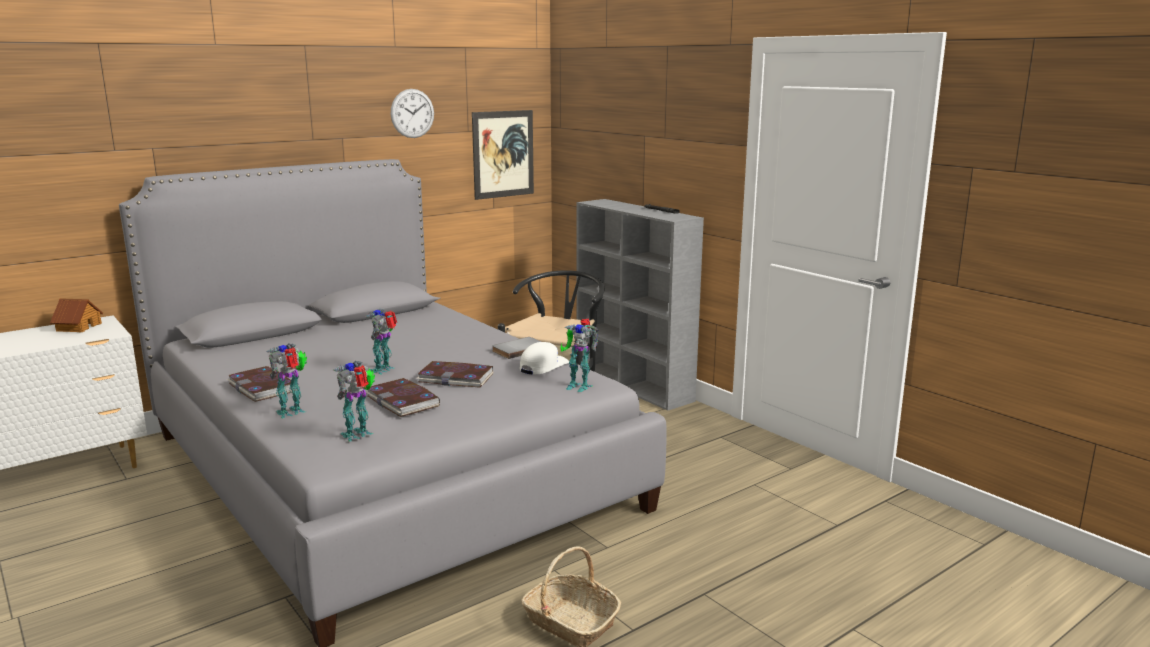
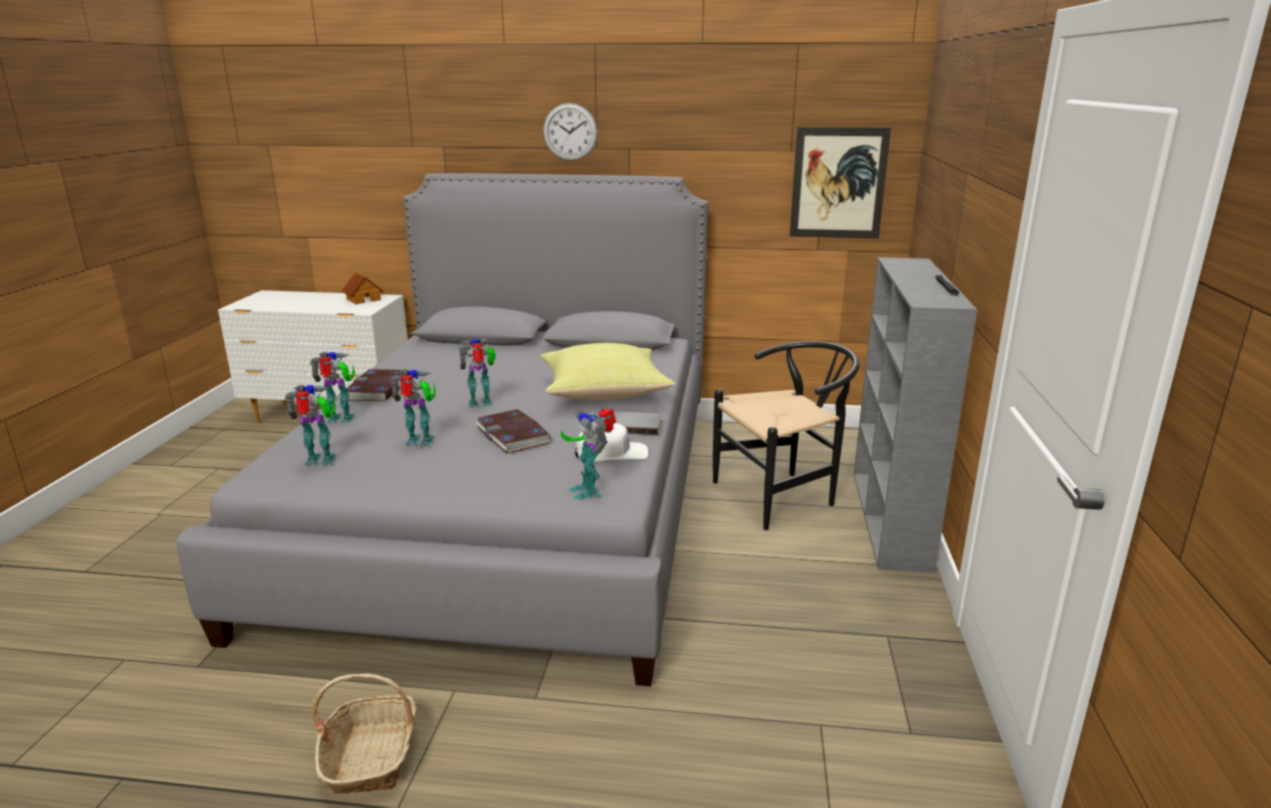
camera: 45 degrees right, 5 degrees up
(403, 401) = (421, 442): book -> toy robot
(412, 113) = (715, 124): wall clock -> wall clock (570, 132)
(454, 339) = (605, 393): none -> yellow pillow

